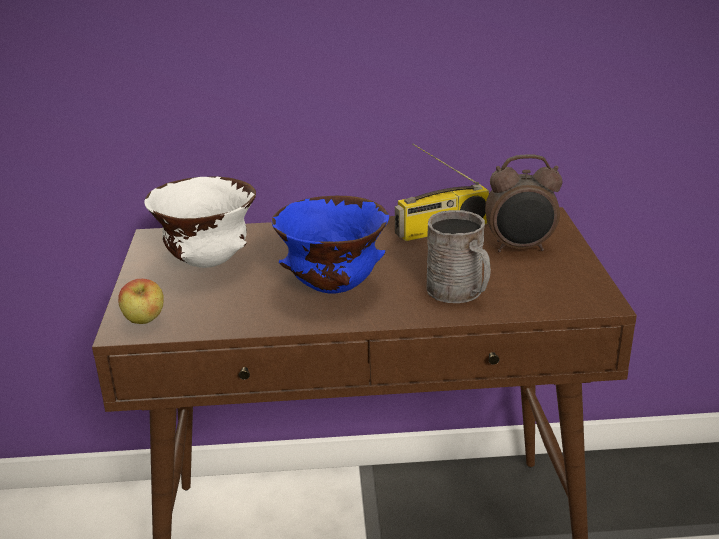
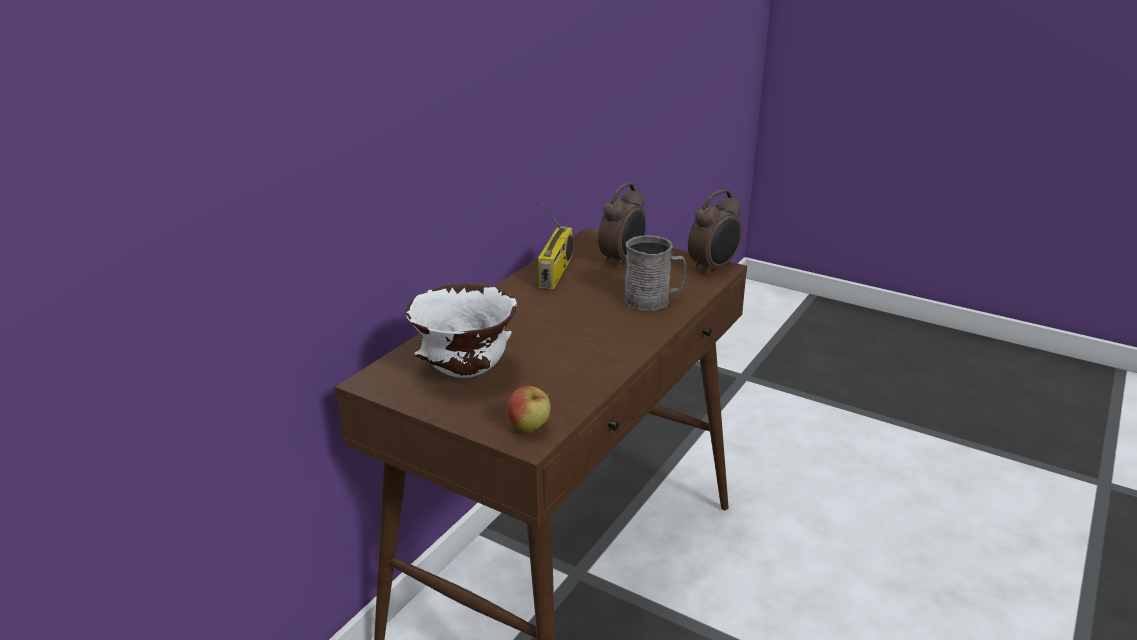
camera: 55 degrees left, 0 degrees up
(332, 287) = (584, 337): blue bowl -> none
(590, 298) = (713, 268): none -> alarm clock

